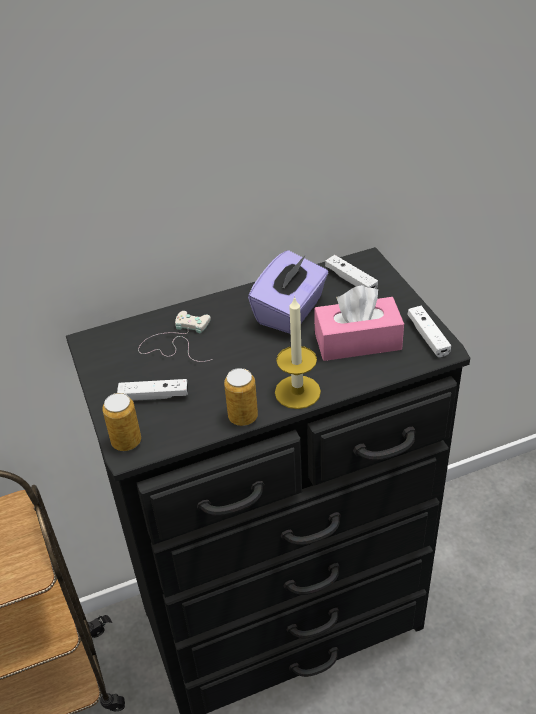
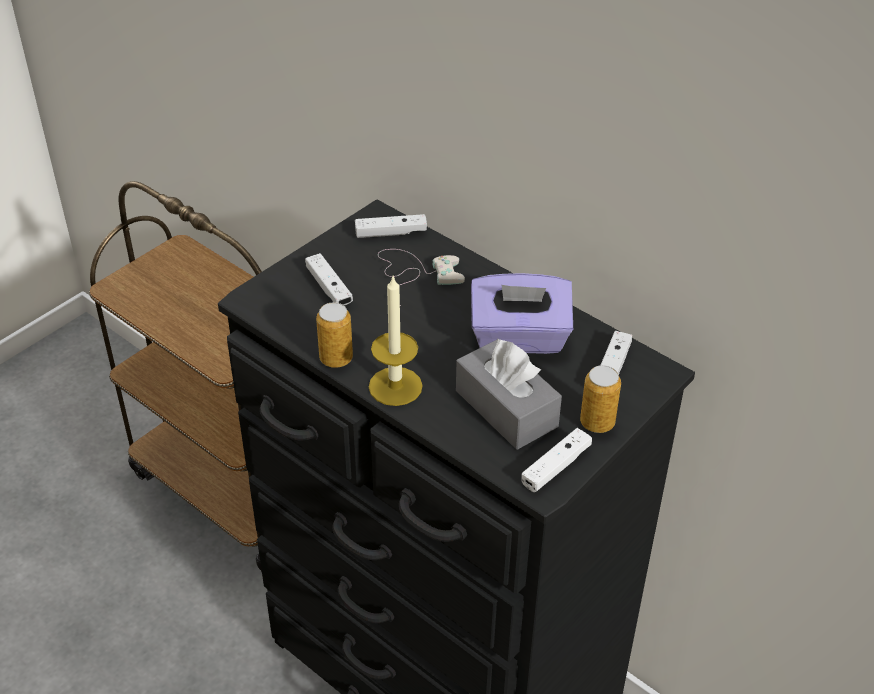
camera: 60 degrees right, 0 degrees up
(117, 340) = (391, 233): none -> white game controller
(126, 441) = (260, 293): can -> can (597, 423)
(357, 341) = (506, 408): pink tissue box -> grey tissue box

